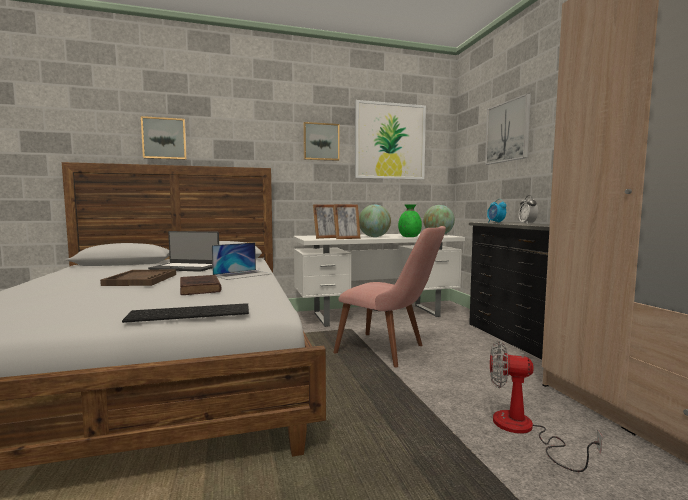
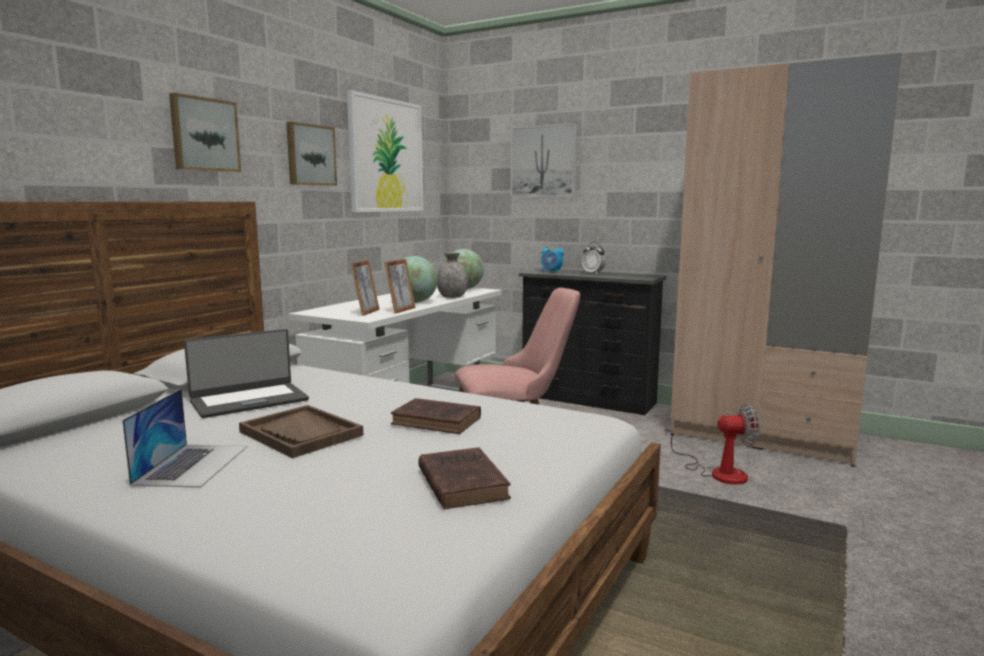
camera: 45 degrees left, 5 degrees up
(86, 310) = (461, 482): none -> brown book
(164, 138) = (61, 143): picture -> picture (204, 134)
(191, 312) = (567, 444): keyboard -> none
(242, 274) = (390, 391): laptop -> laptop (192, 464)
(409, 237) = (452, 297): green vase -> grey vase
(523, 430) = (717, 472): fan -> fan turned 150 degrees counterclockwise

